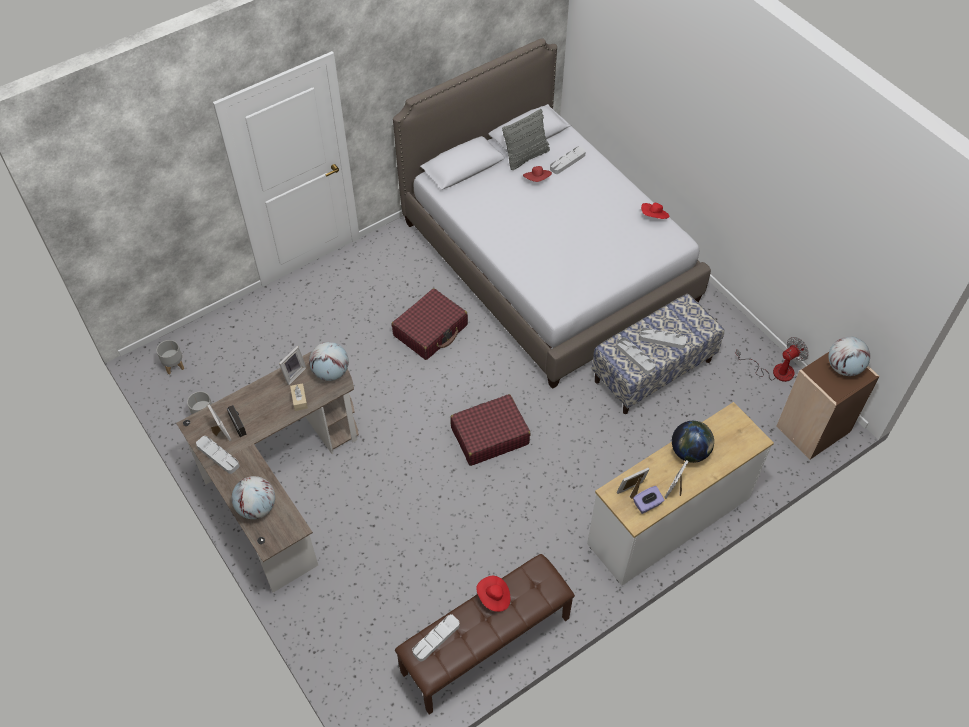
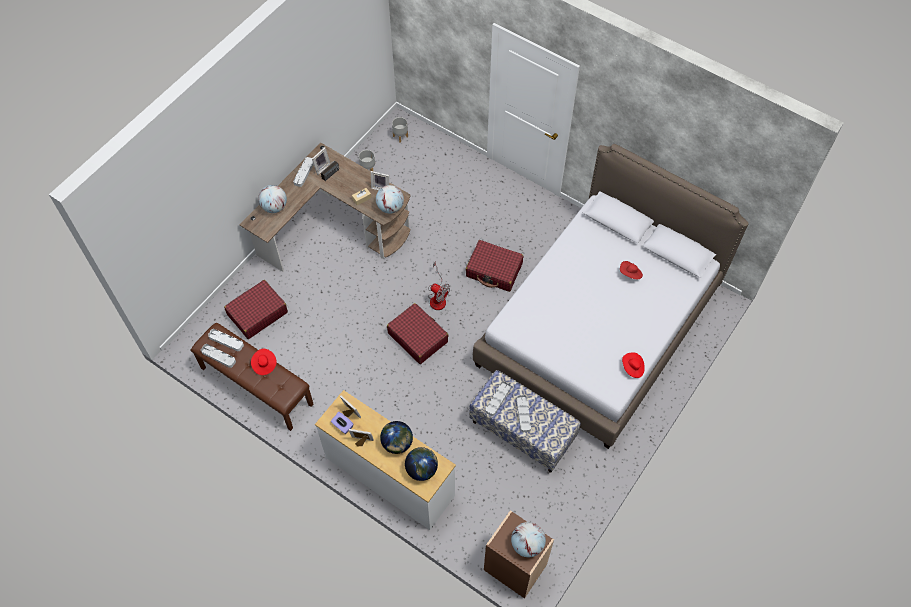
camera: 70 degrees right, 5 degrees up
(371, 615) = (257, 313): none -> red suitcase
(525, 157) = (651, 258): grey pillow -> none
(567, 162) = (661, 289): grey tray -> grey tray (218, 356)
(731, 437) = (421, 470): none -> globe
(775, 371) = (562, 525): fan -> fan (437, 297)

